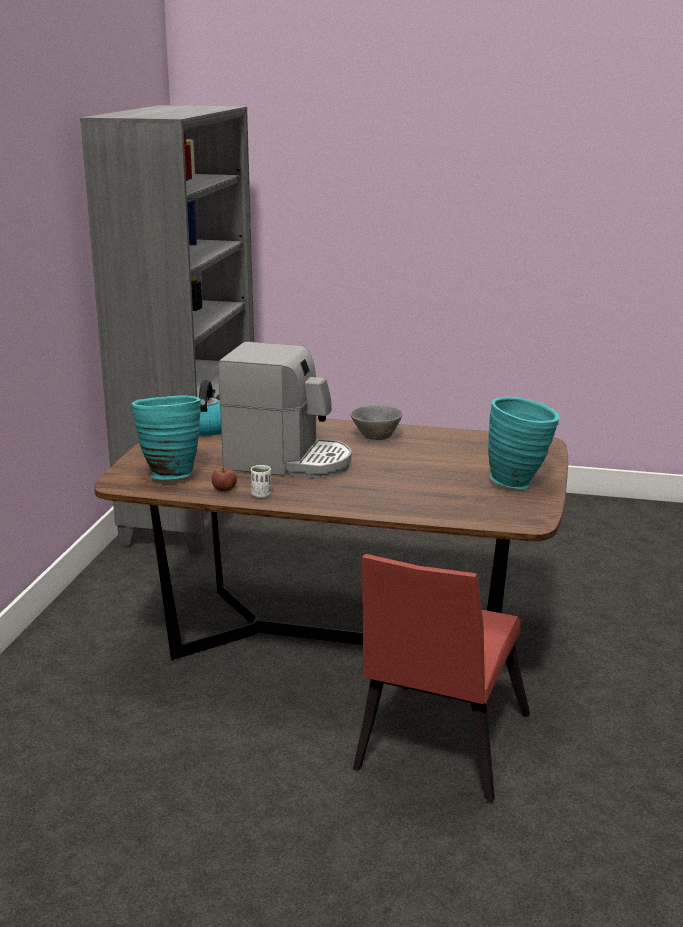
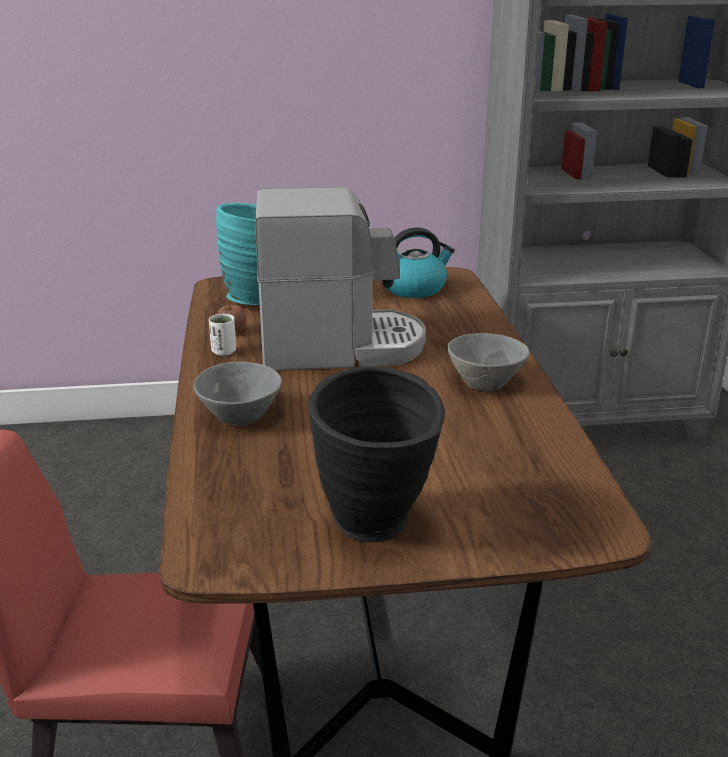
camera: 70 degrees right, 5 degrees up
(288, 462) = (340, 347): coffee machine -> coffee machine turned 90 degrees counterclockwise
(371, 500) = (237, 418): none -> grey bowl
(520, 483) = (377, 531): turquoise vase -> black vase

